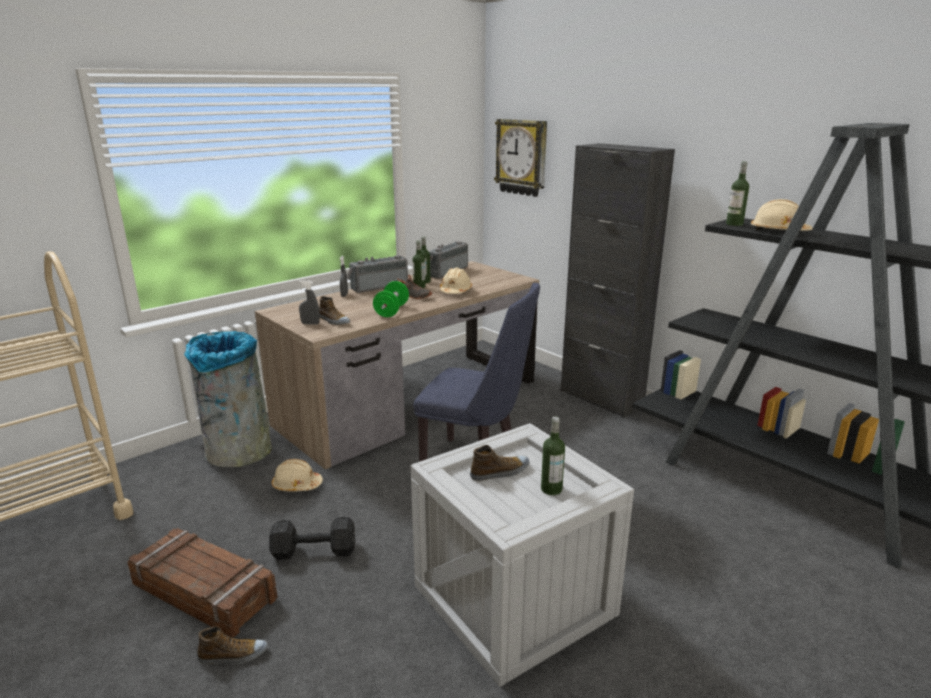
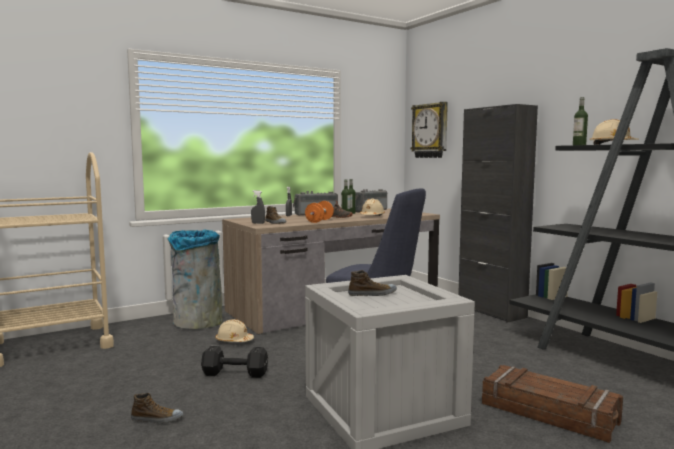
camera: 10 degrees right, 15 degrees down
(205, 591) = (149, 386): crate -> crate (549, 413)
(391, 311) = (319, 221): green dumbbell -> orange dumbbell
(551, 489) = (409, 302): bottle -> none

